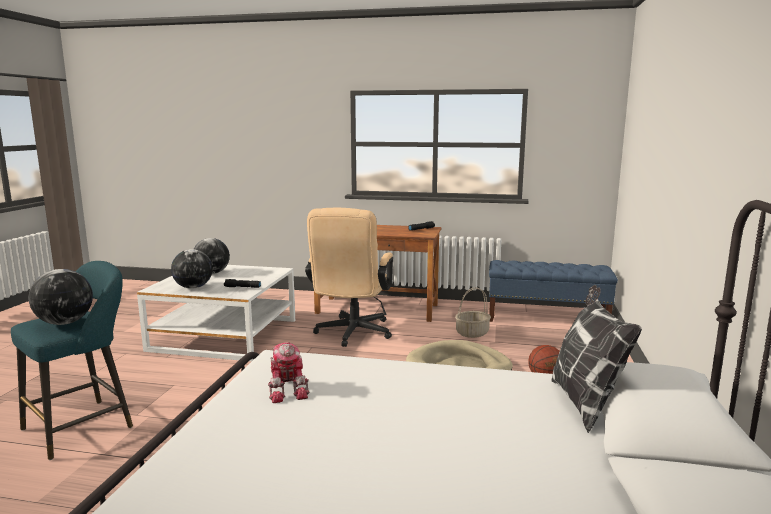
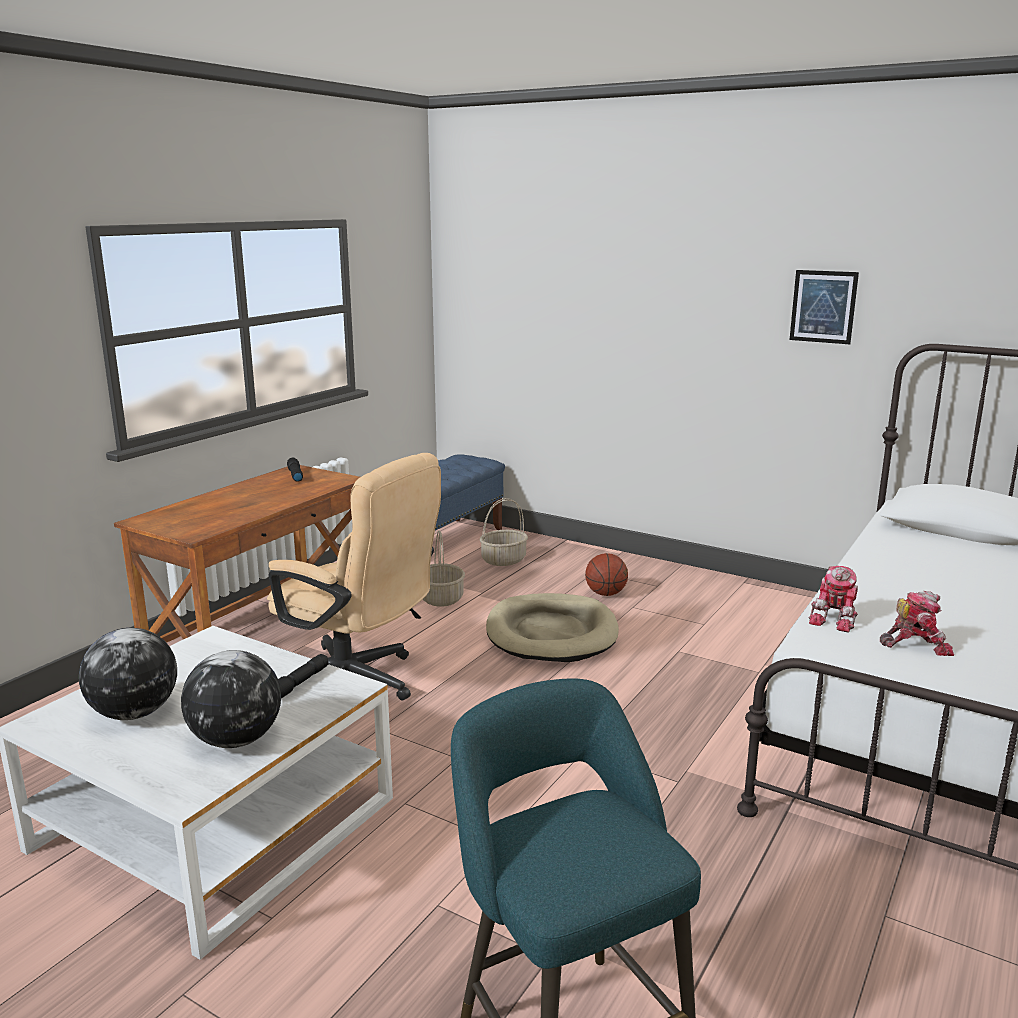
camera: 70 degrees left, 5 degrees up
(64, 323) = (600, 834): globe -> none
(326, 363) = (836, 618): none -> toy robot
(556, 339) = (504, 560): none -> basket
(585, 403) = (928, 536): pillow -> none
(731, 154) = (823, 306): none -> picture

